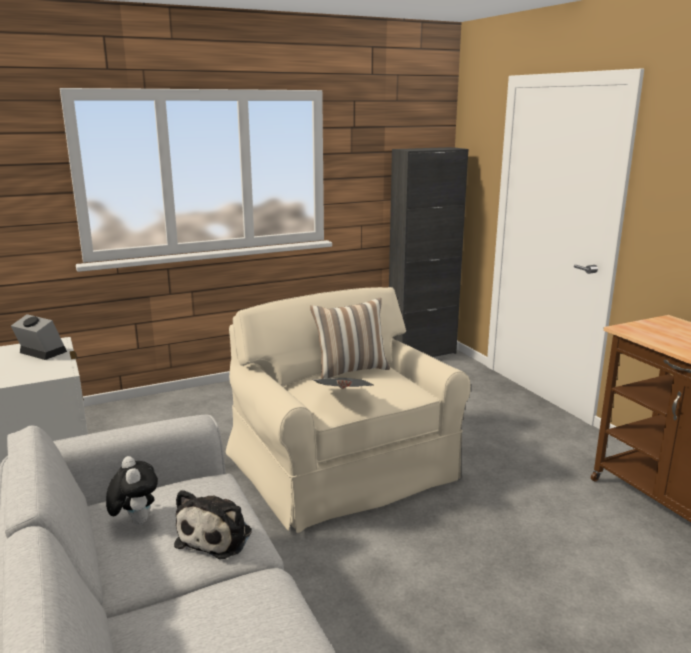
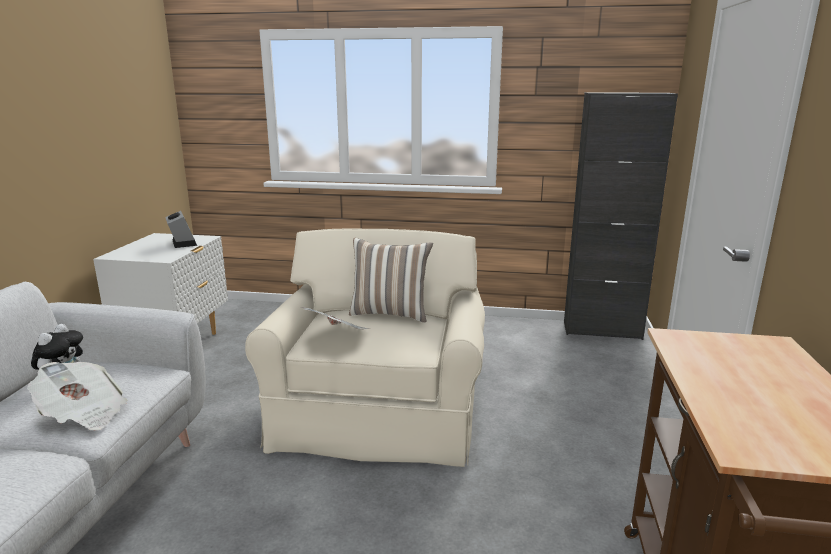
camera: 35 degrees right, 0 degrees up
(217, 536) = (83, 414): plush toy -> newspaper

